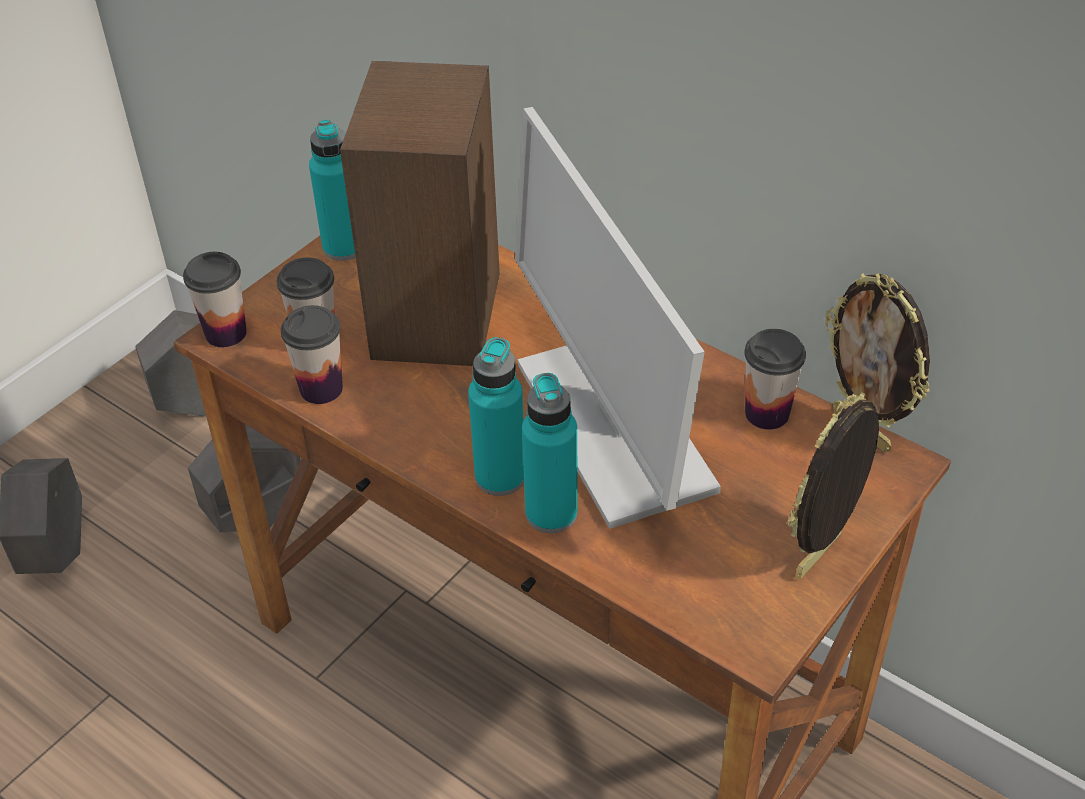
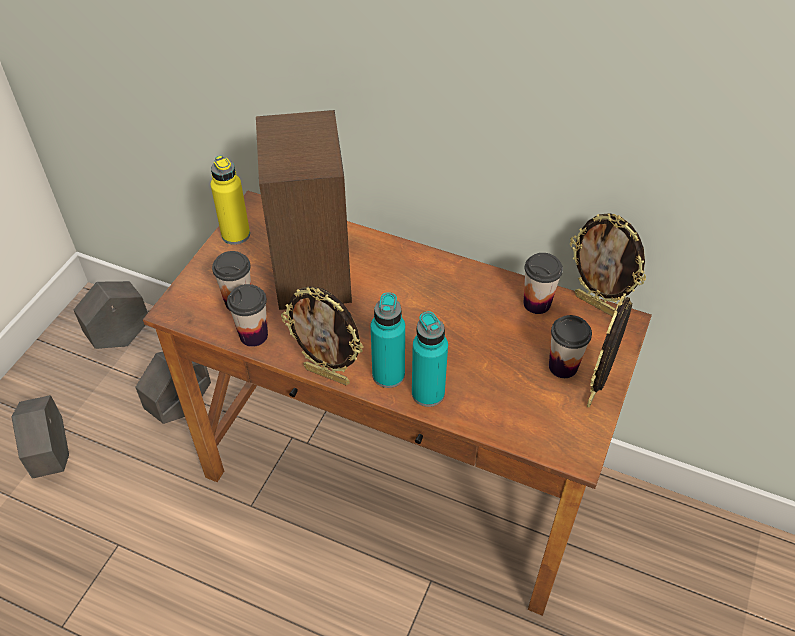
camera: 15 degrees left, 5 degrees up
(226, 333) = (176, 307): cup -> cup (563, 366)
(344, 247) = (235, 234): turquoise bottle -> yellow bottle
(410, 461) = (328, 374): none -> picture frame
(611, 425) = (446, 328): monitor -> none

